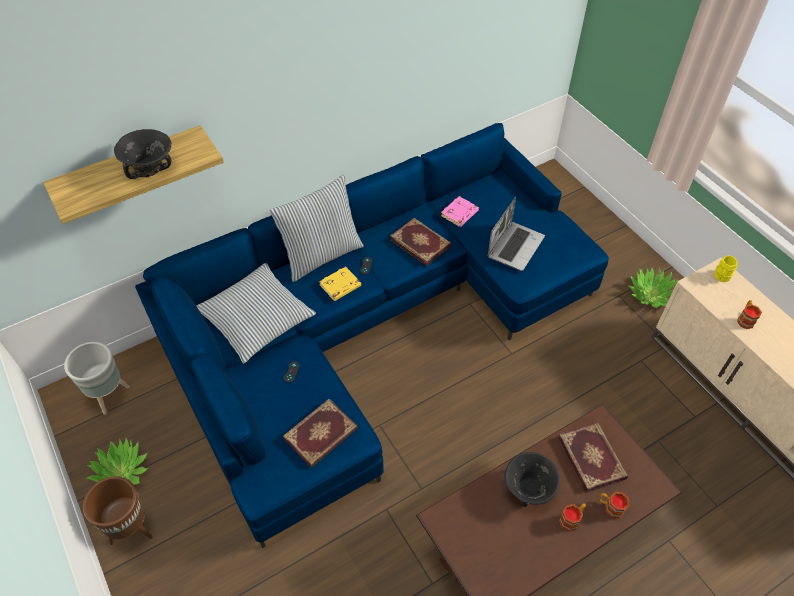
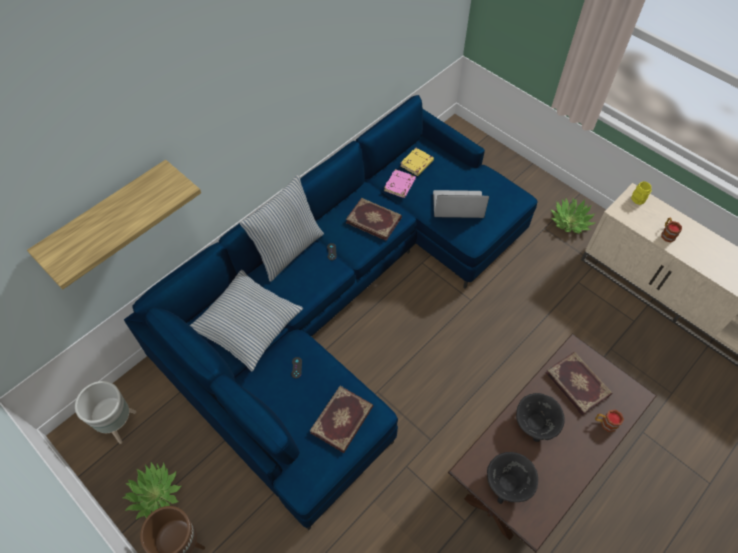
camera: 15 degrees left, 5 degrees up
(149, 169) = (132, 215): black bowl -> black bowl (507, 484)
(340, 286) = (315, 276): yellow book -> yellow book (416, 164)
(515, 246) = (457, 206): laptop -> laptop turned 105 degrees counterclockwise
(572, 519) = (577, 441): mug -> none

